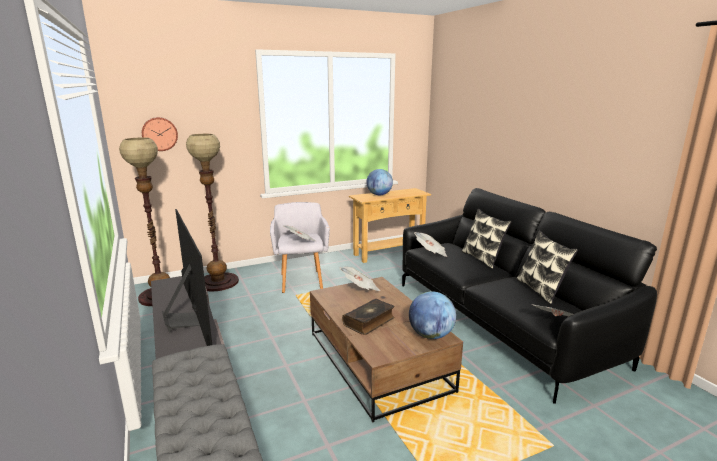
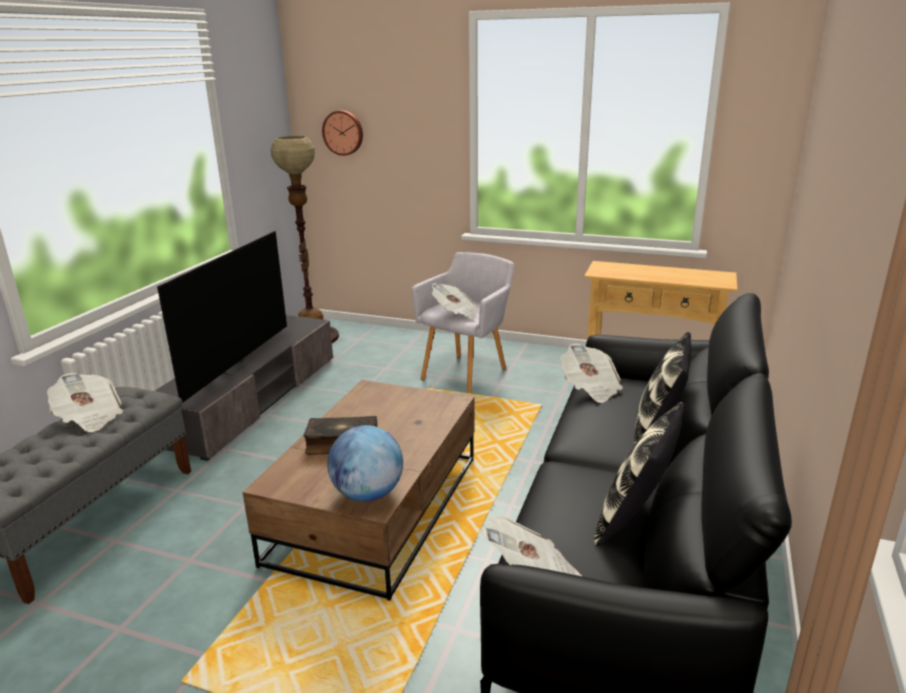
camera: 45 degrees right, 5 degrees up
(218, 282) = (381, 341): floor lamp -> none
(360, 288) = (415, 400): newspaper -> newspaper (89, 417)
(379, 195) = (640, 270): globe -> none

